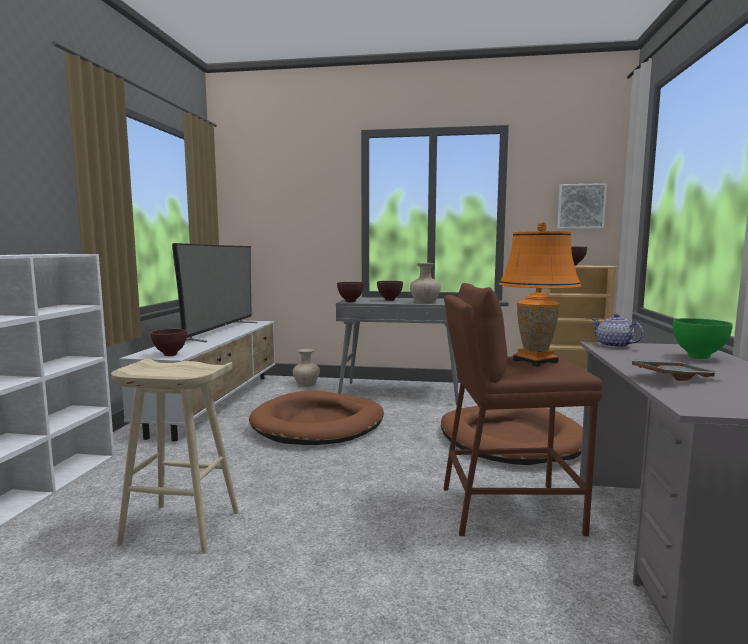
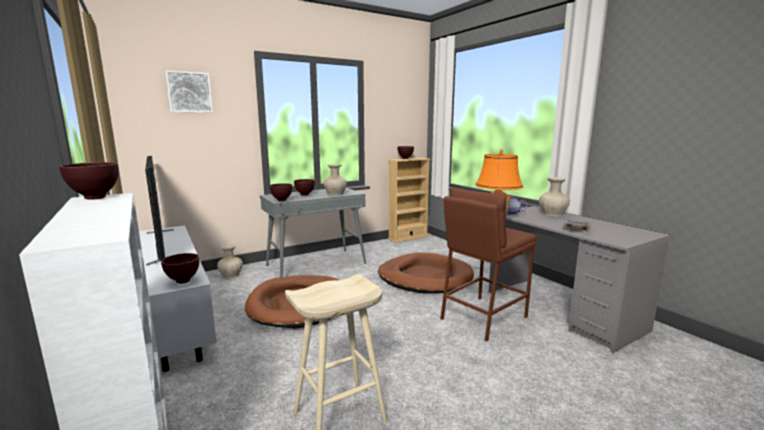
camera: 40 degrees left, 5 degrees up
(63, 253) = (95, 198): none -> brown bowl
(580, 206) = (405, 120): picture -> picture (189, 92)
(697, 357) = (552, 214): green bowl -> beige vase

